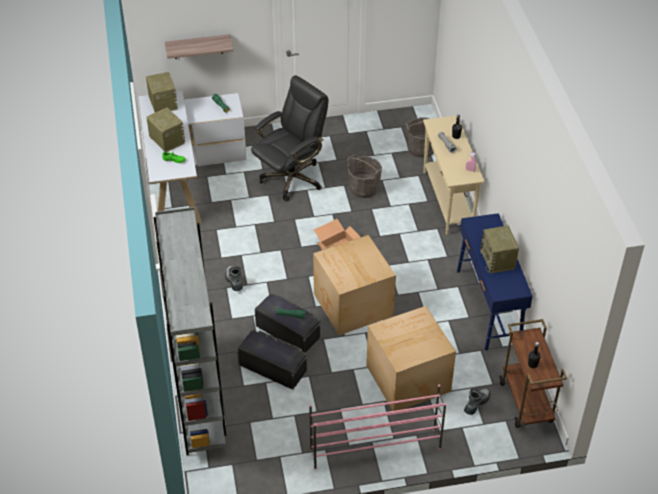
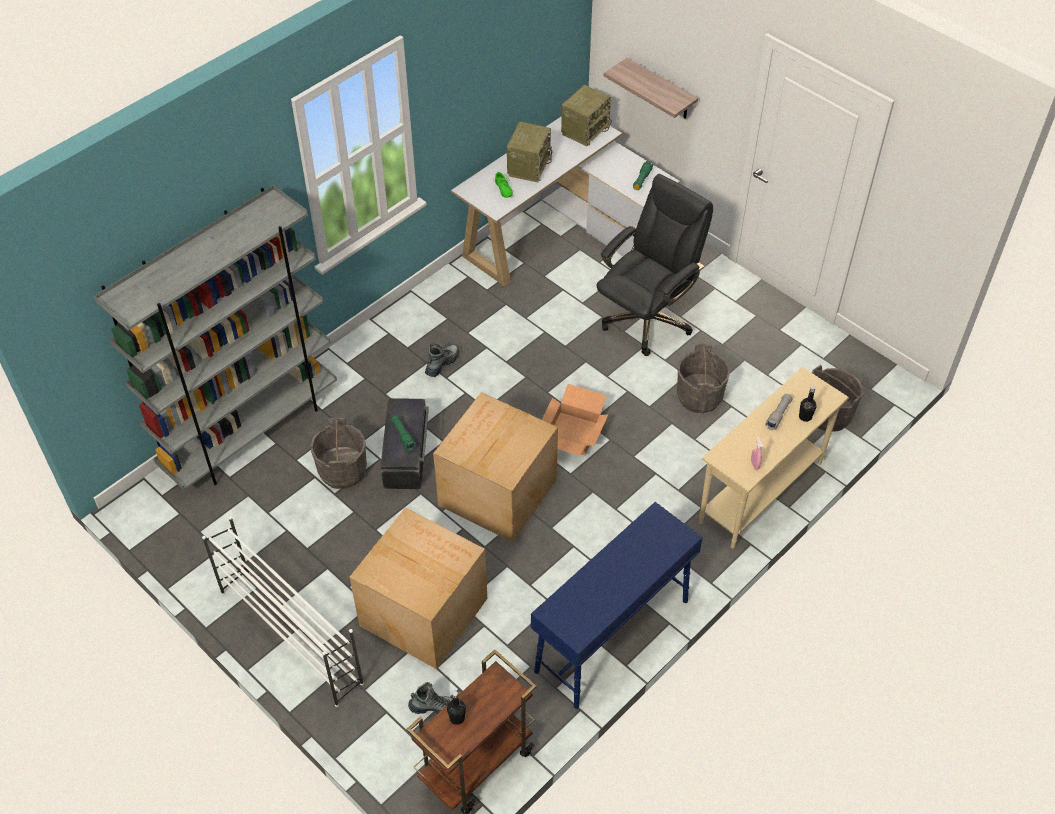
camera: 55 degrees right, 5 degrees up
(273, 367) = (342, 471): black storage box -> grey bucket
(291, 180) = (645, 322): black office chair -> black office chair turned 60 degrees counterclockwise
(374, 448) = (290, 636): pink shoe rack -> white shoe rack
(498, 260) = (611, 581): radio -> none

